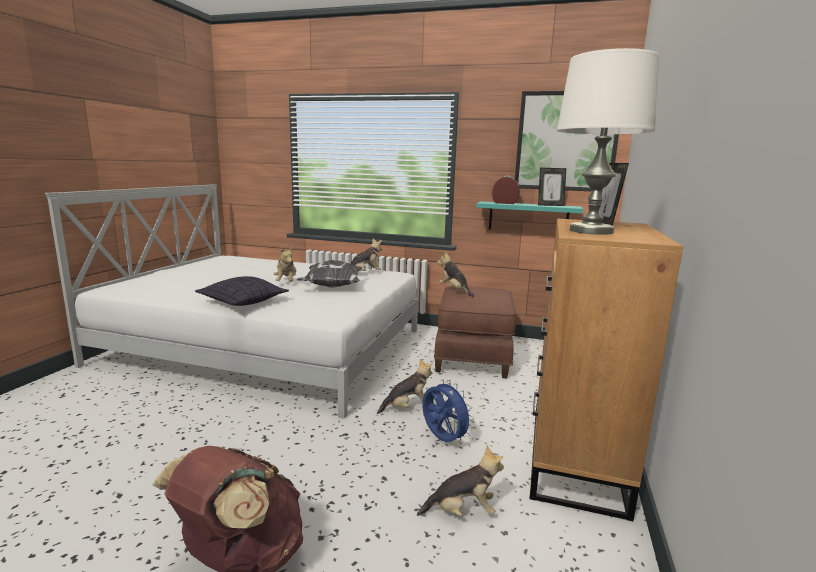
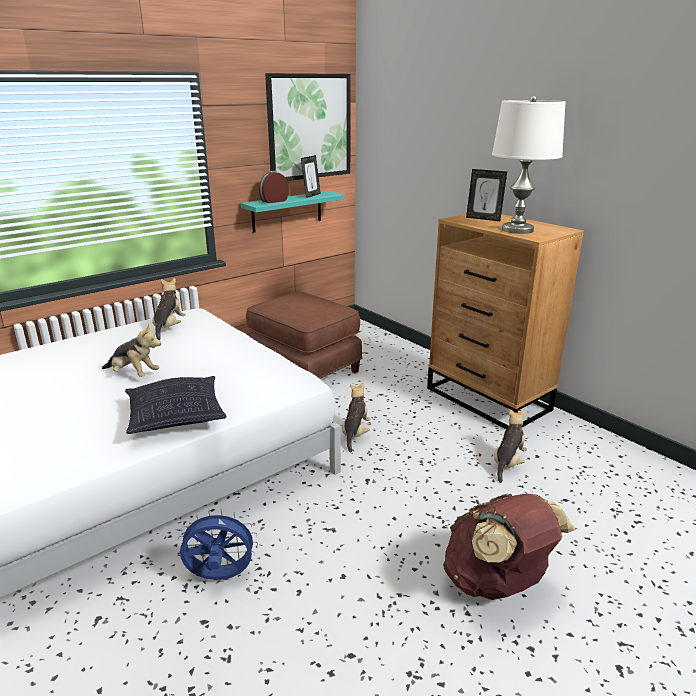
camera: 55 degrees left, 10 degrees up
(331, 287) = (194, 356): pillow -> none
(442, 440) = (419, 436): blue fan -> blue fan (220, 577)
(454, 290) = (278, 309): plush toy -> none

